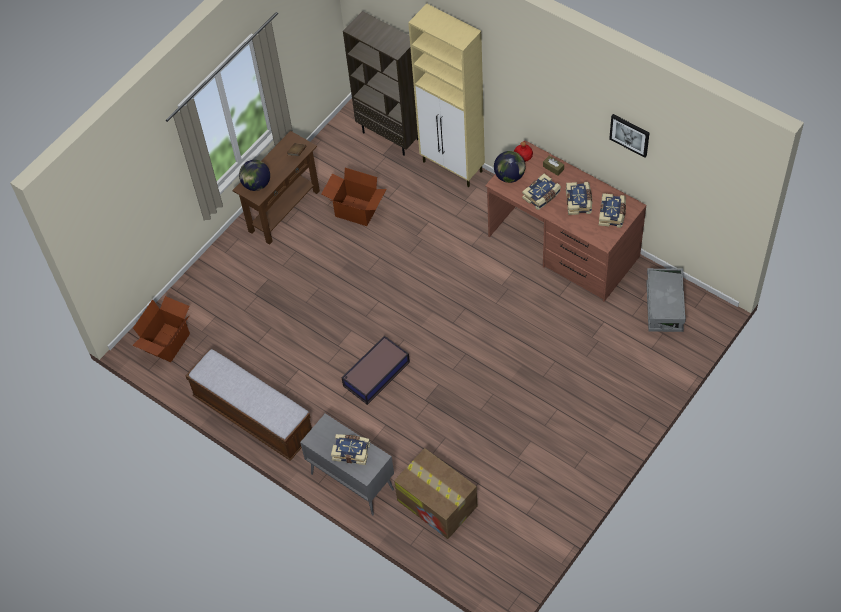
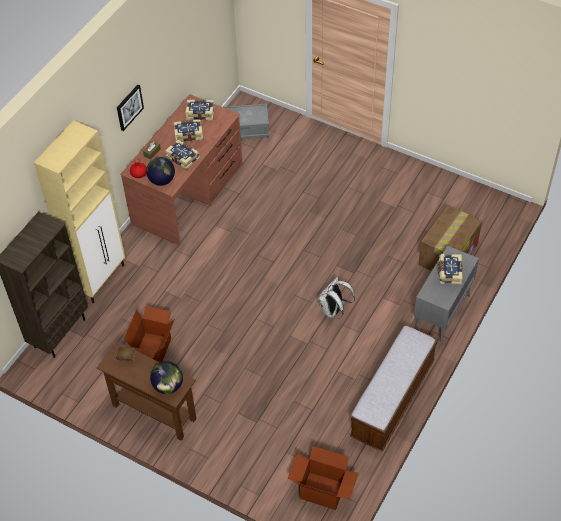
camera: 100 degrees left, 5 degrees down
(375, 374) = (333, 311): storage box -> white backpack
(630, 134) = (168, 50): picture -> picture (129, 107)

